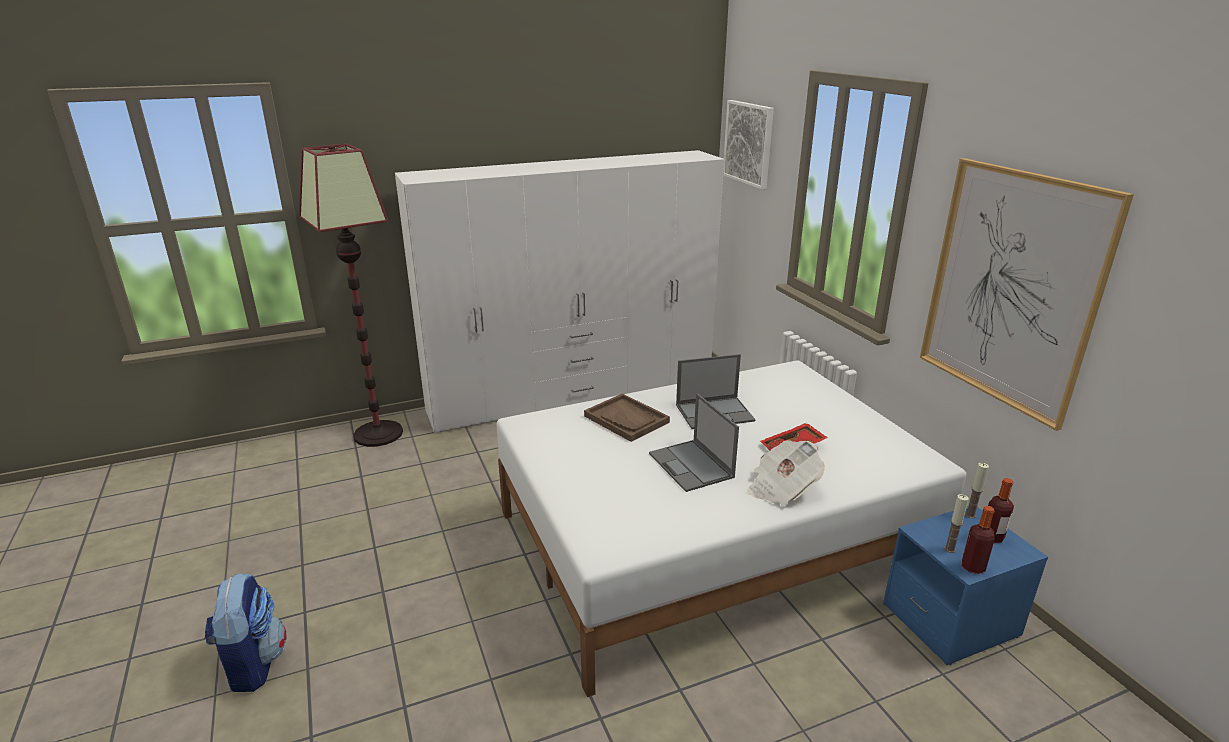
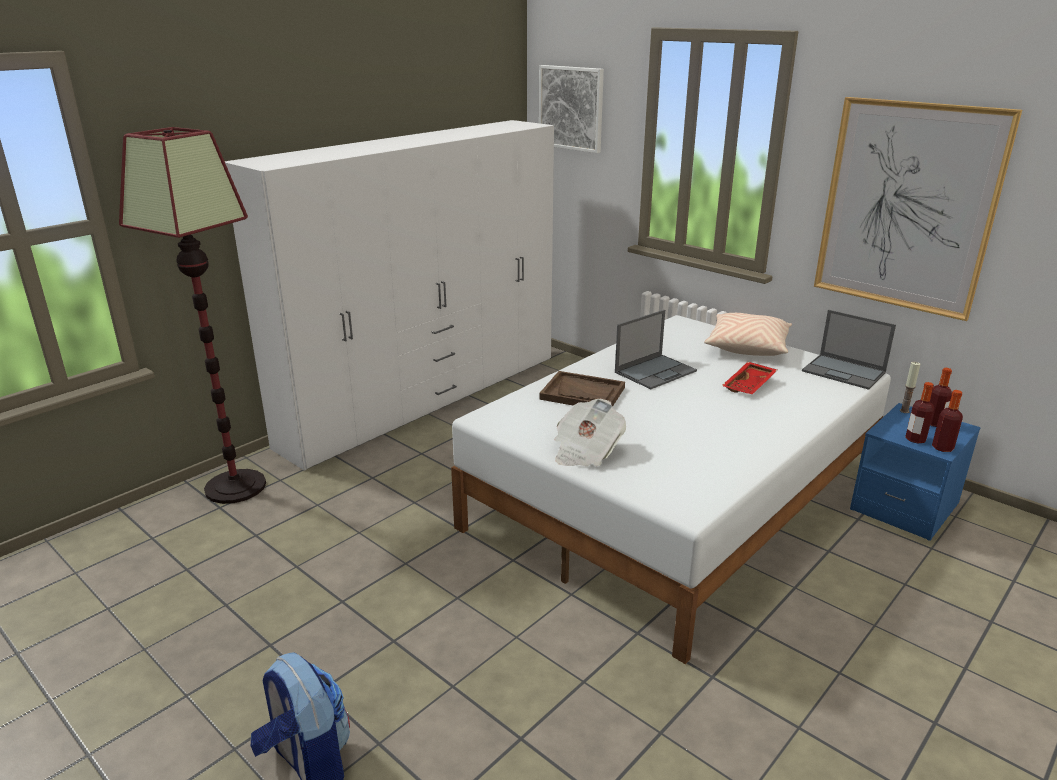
camera: 25 degrees left, 0 degrees up
(691, 466) = (684, 419): laptop -> laptop (844, 372)
(782, 488) = (776, 419): newspaper -> newspaper (586, 451)
(835, 407) = (747, 346): none -> beige pillow
(949, 549) = (915, 439): candle -> bottle

